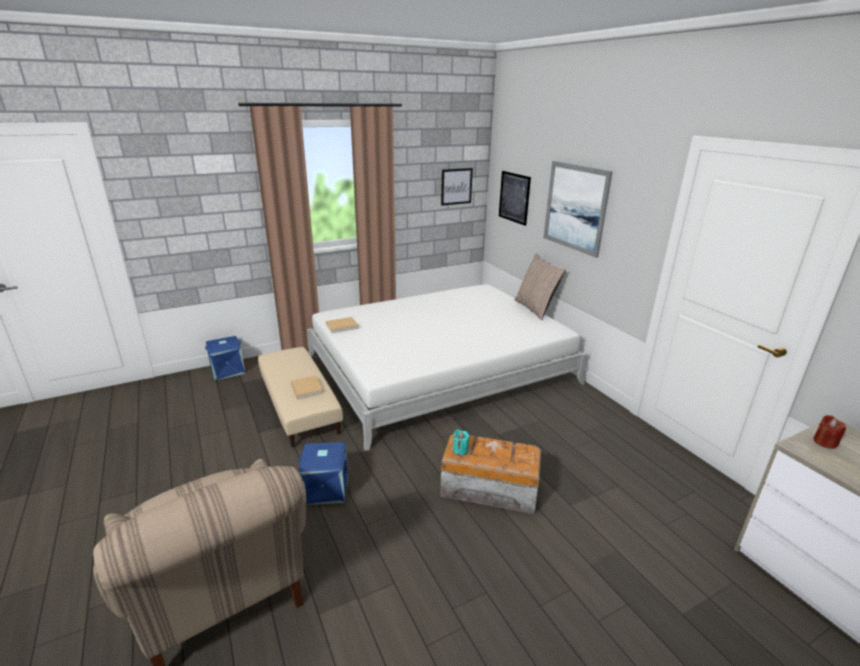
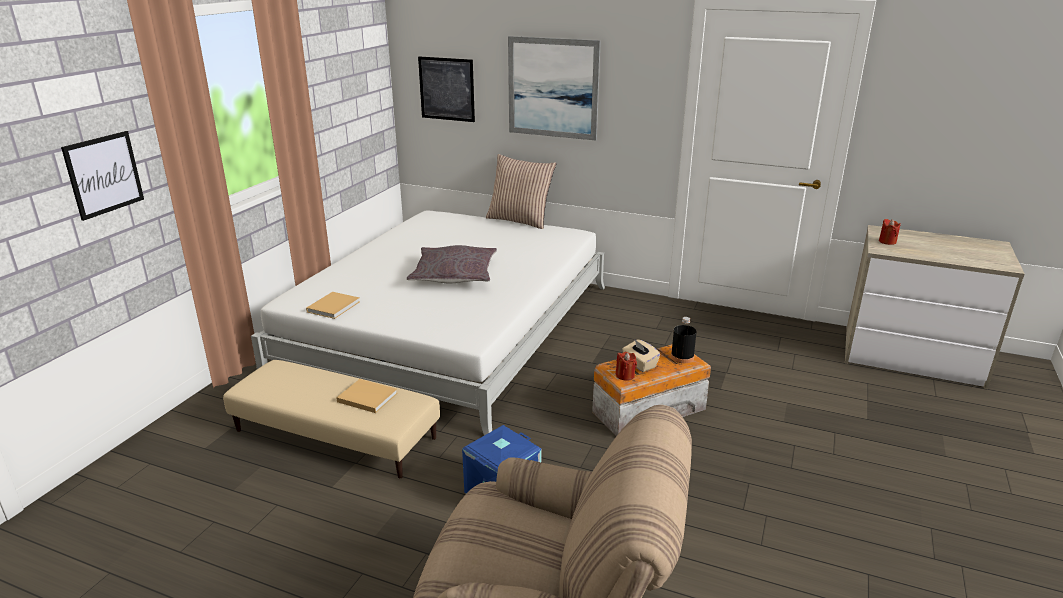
camera: 40 degrees left, 0 degrees up
(228, 370) = (151, 444): blue storage box -> none
(433, 331) = (454, 274): none -> grey pillow
(456, 186) = (363, 85): picture -> picture (104, 174)
(460, 450) = (625, 375): turquoise candle -> red candle
(483, 448) = (639, 364): none -> beige tissue box
(524, 459) = (682, 357): none -> black bottle

